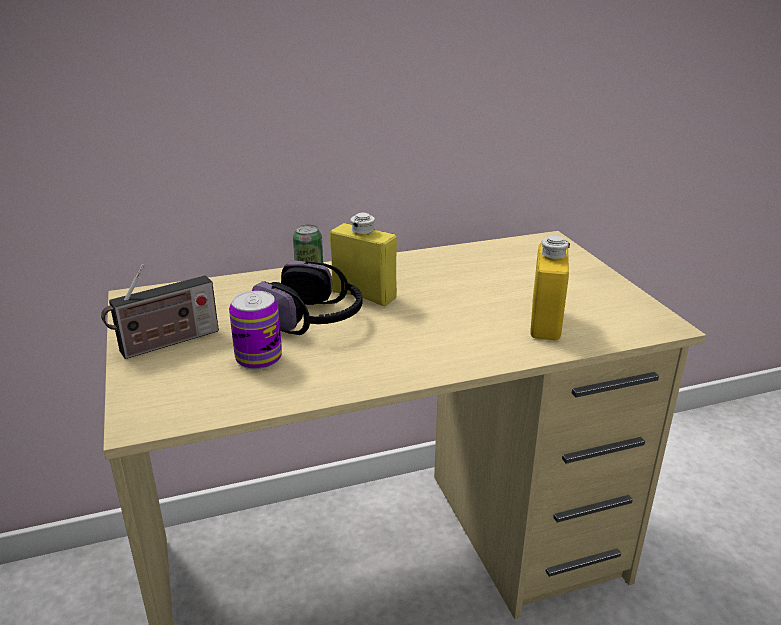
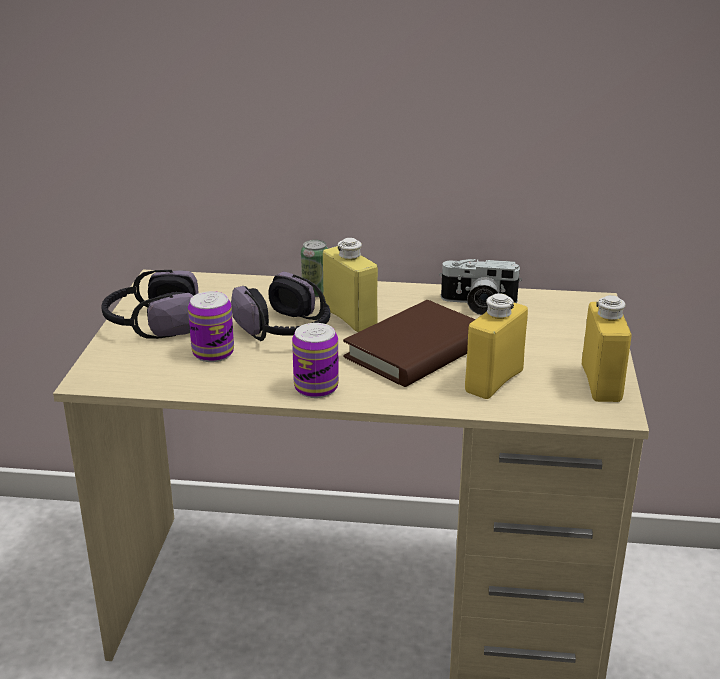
camera: 25 degrees right, 0 degrees up
(165, 343) = (152, 324): radio -> headphones
(396, 368) = (316, 388): none -> can
(453, 310) = (417, 350): none -> brown book
(463, 261) = (478, 305): none -> camera
(628, 304) = (601, 383): none -> yellow bottle

